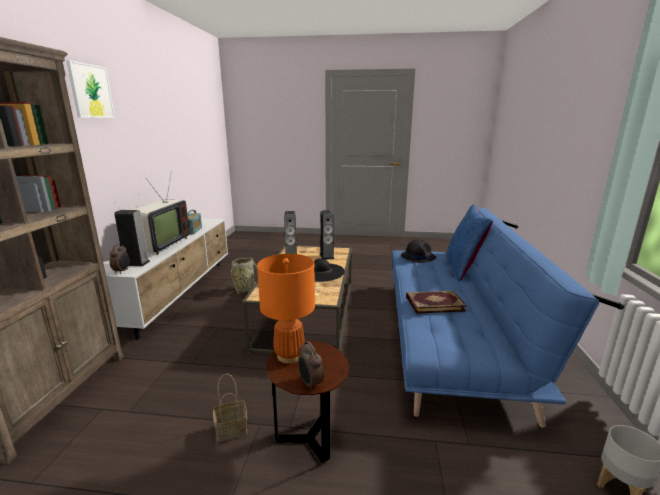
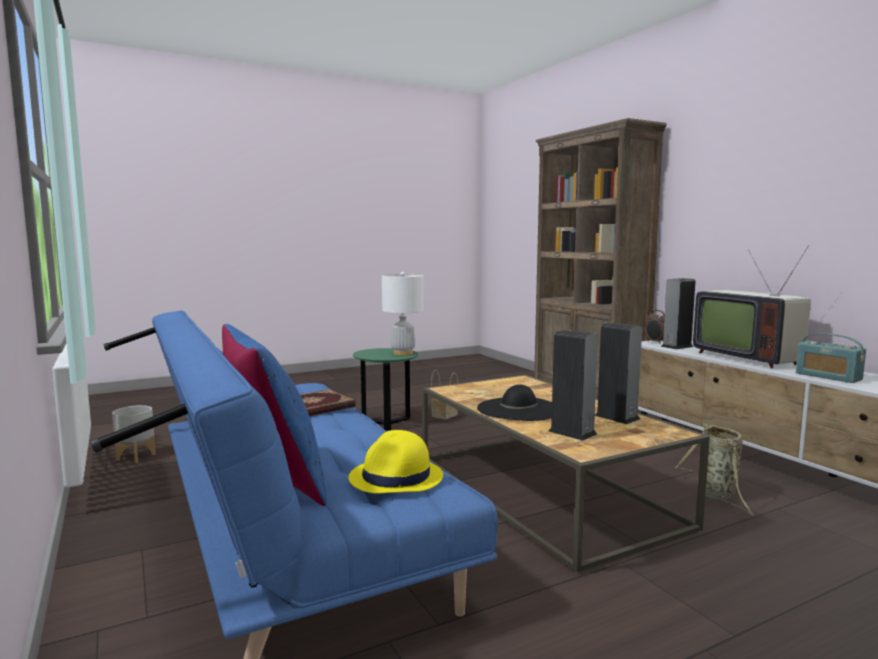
camera: 145 degrees right, 10 degrees down
(91, 91) = (756, 133): picture -> none
(289, 355) = (403, 353): orange table lamp -> white table lamp
(309, 439) = (386, 424): brown side table -> green side table
(310, 384) = (371, 350): alarm clock -> none
(418, 256) = (396, 478): black hat -> yellow hat

